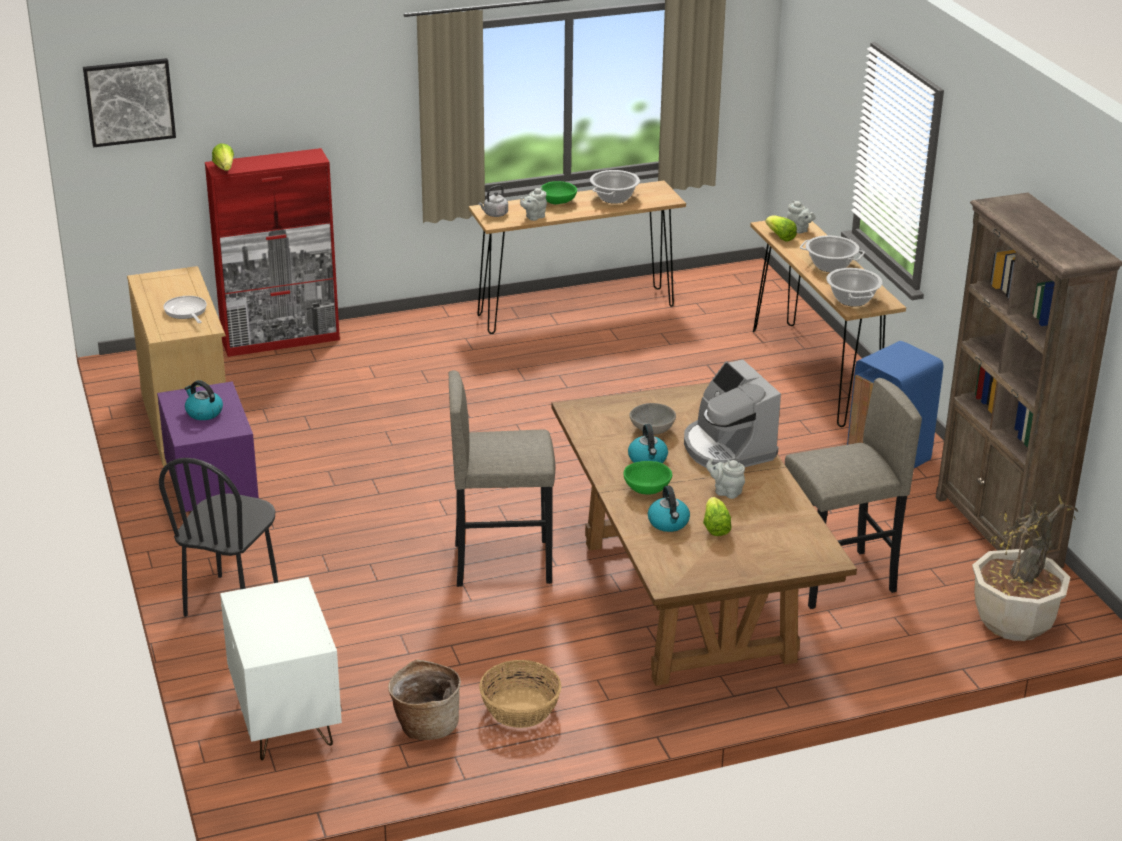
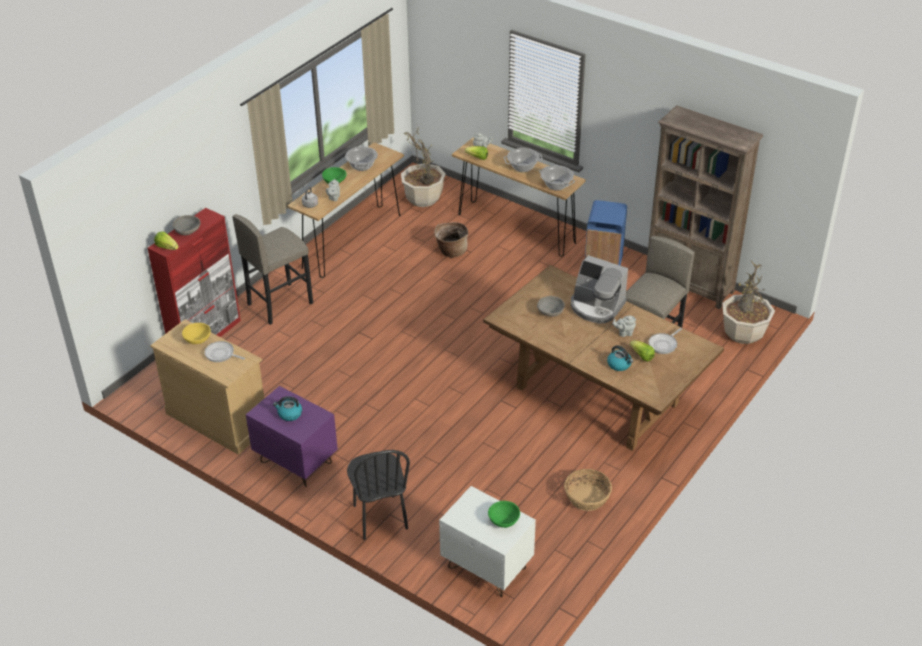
camera: 35 degrees left, 10 degrees up
(129, 101) = (100, 230): picture -> none
(182, 289) = (198, 339): none -> yellow bowl
(267, 162) = (187, 231): none -> grey bowl
(425, 725) = (554, 532): basket -> basket (451, 251)
(502, 562) = (488, 420): grey stool -> grey stool (279, 303)
(647, 488) = (587, 349): green bowl -> green bowl (503, 520)
(648, 460) = (569, 332): kettle -> none
(725, 300) = (423, 199): none -> potted plant
(767, 527) = (664, 344): none -> frying pan

